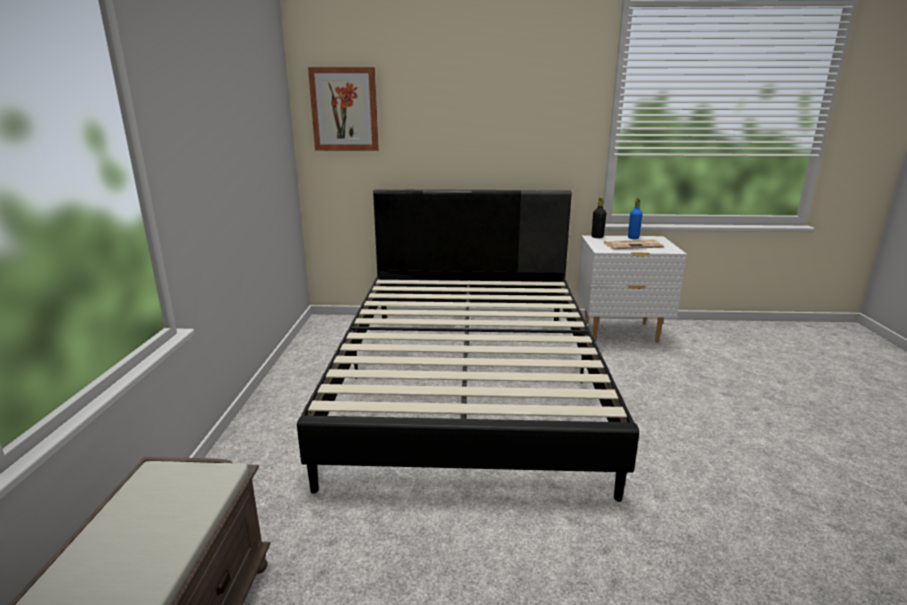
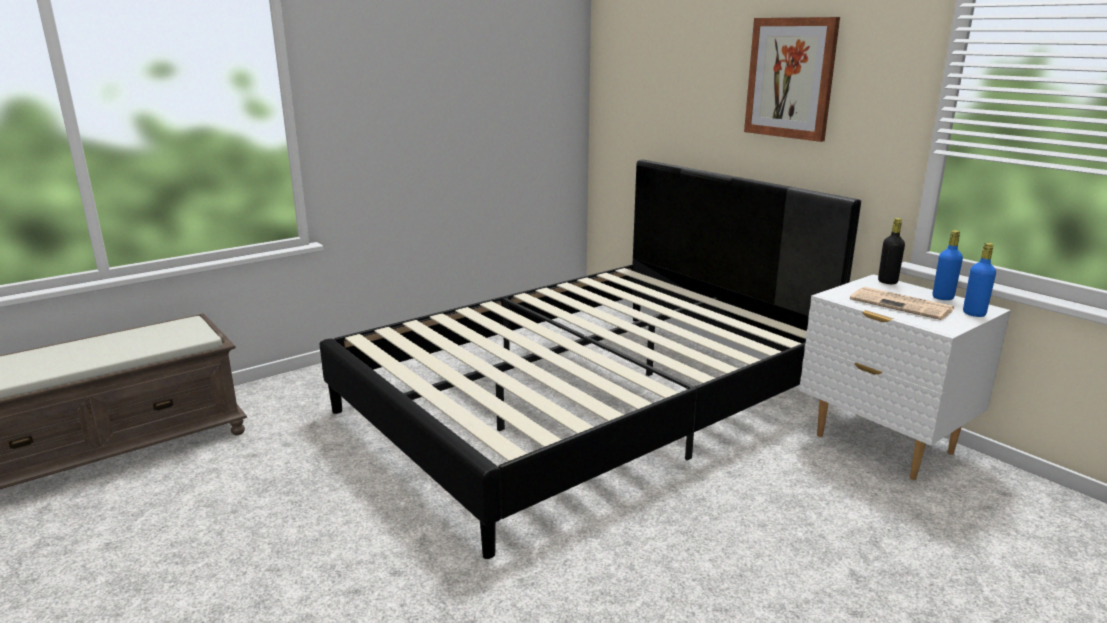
camera: 50 degrees right, 0 degrees up
(344, 109) = (630, 62): picture -> picture (790, 78)
(661, 241) = (974, 313): none -> blue bottle

